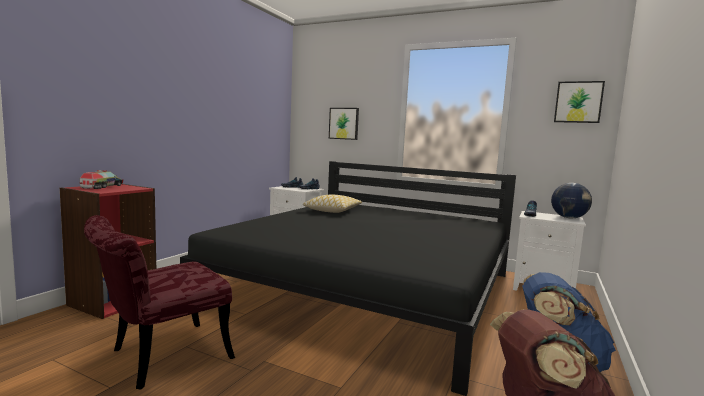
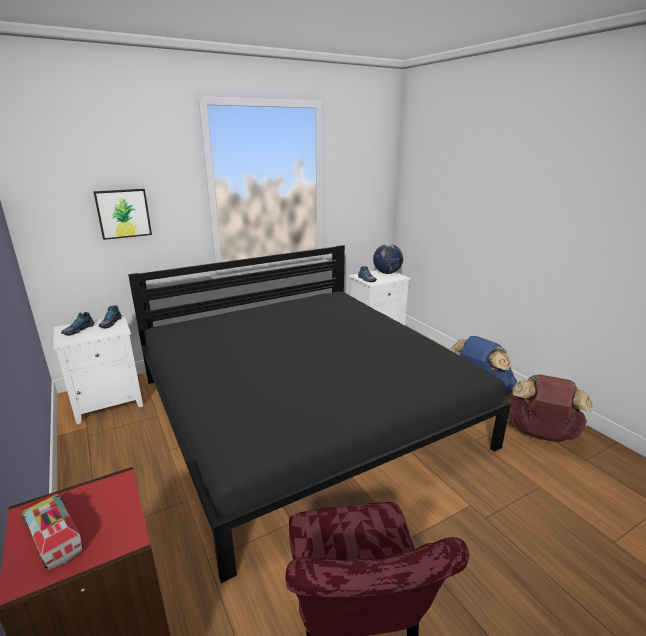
camera: 55 degrees left, 15 degrees up
(332, 211) = (210, 346): pillow -> none
(578, 102) = (372, 169): picture -> none

